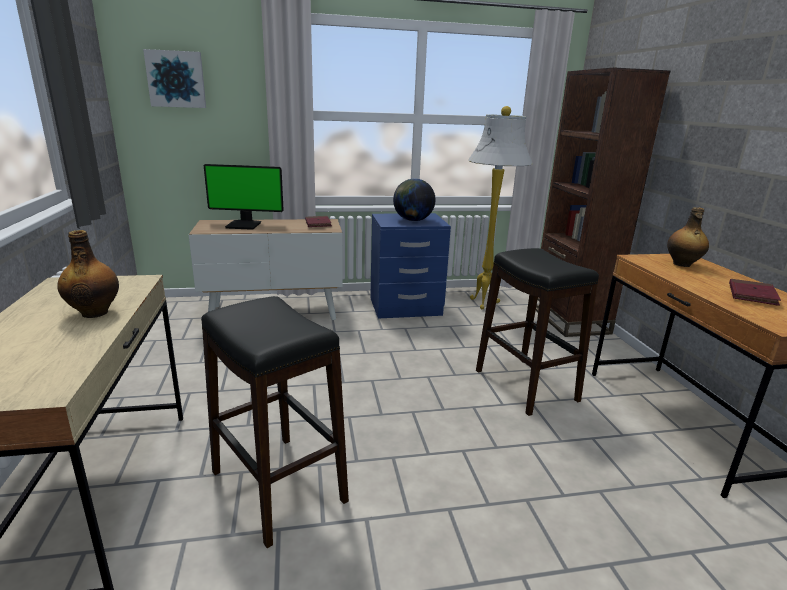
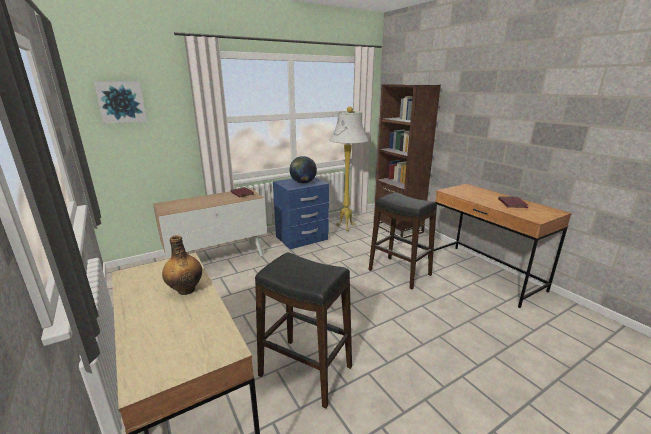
camera: 20 degrees left, 0 degrees up
(244, 225) = (192, 202): monitor -> none
(682, 264) = (469, 191): bottle -> none

